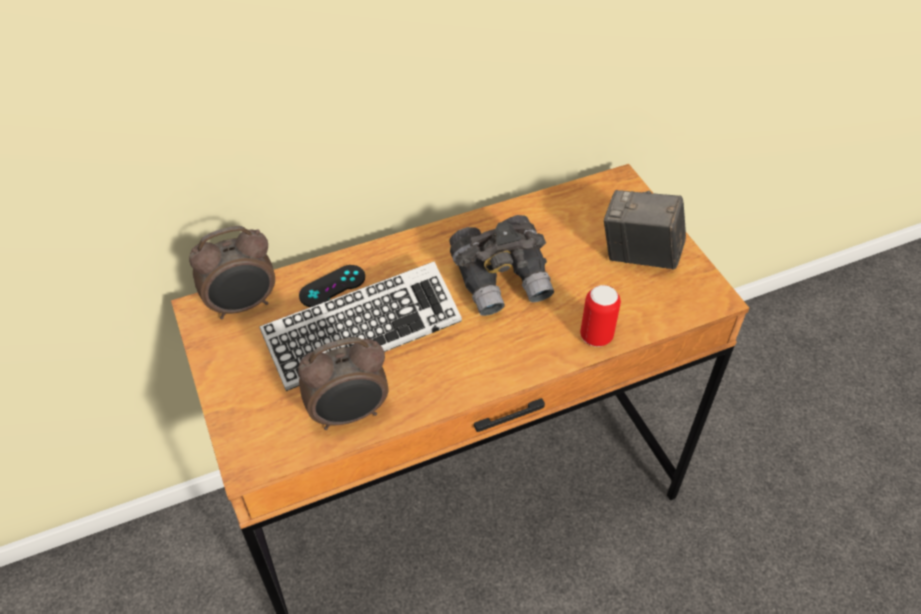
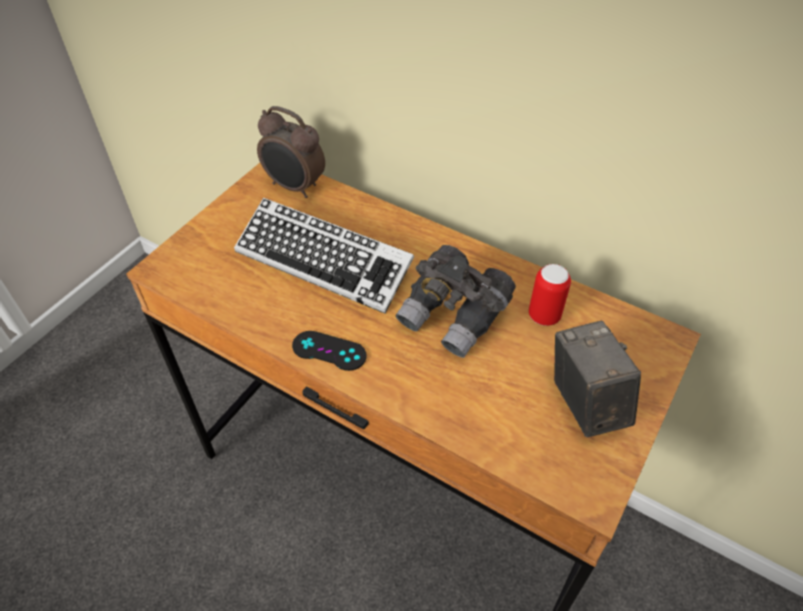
camera: 55 degrees right, 0 degrees up
(332, 286) = (353, 220): black game controller -> black game controller (329, 351)
(349, 415) = (238, 297): alarm clock -> none
(596, 336) = (450, 418): can -> can (544, 316)

